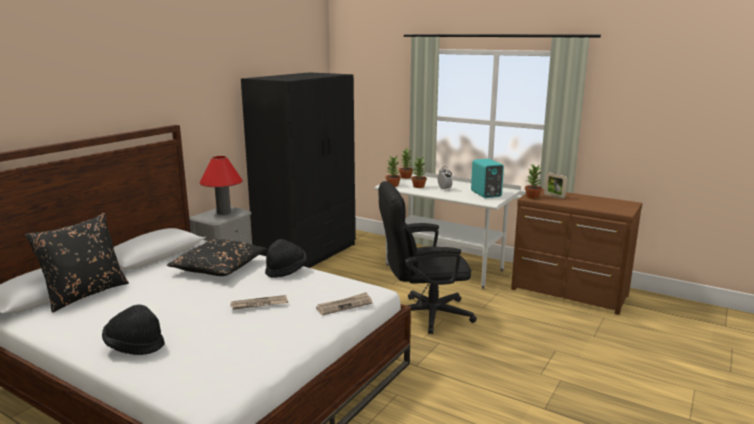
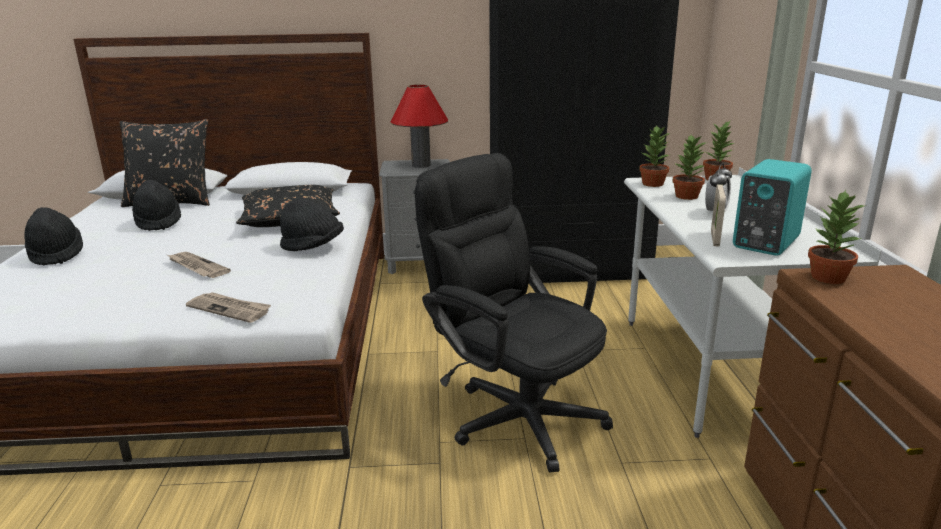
camera: 55 degrees right, 5 degrees up
(134, 304) = (158, 222): none -> black hat
(554, 196) = (891, 296): picture frame -> picture frame (715, 239)

